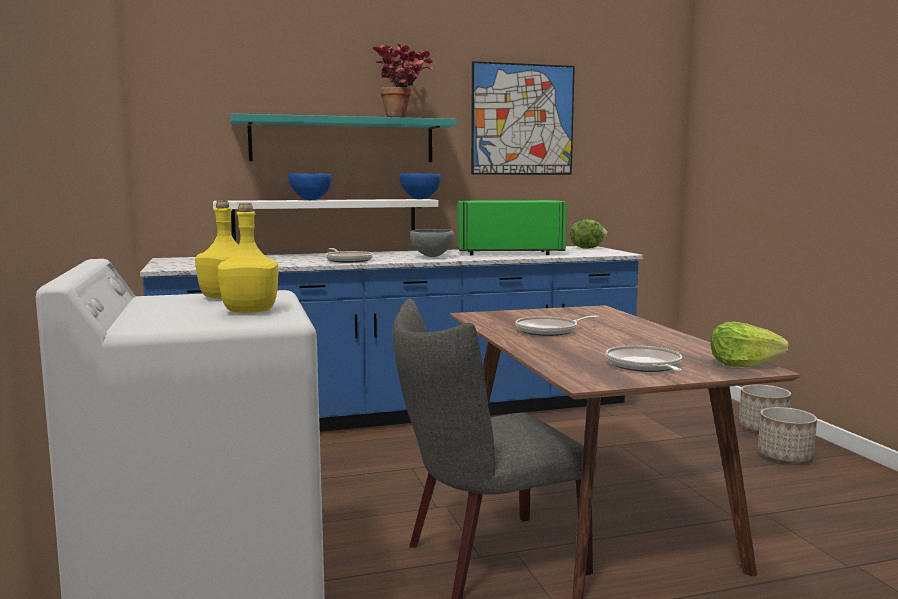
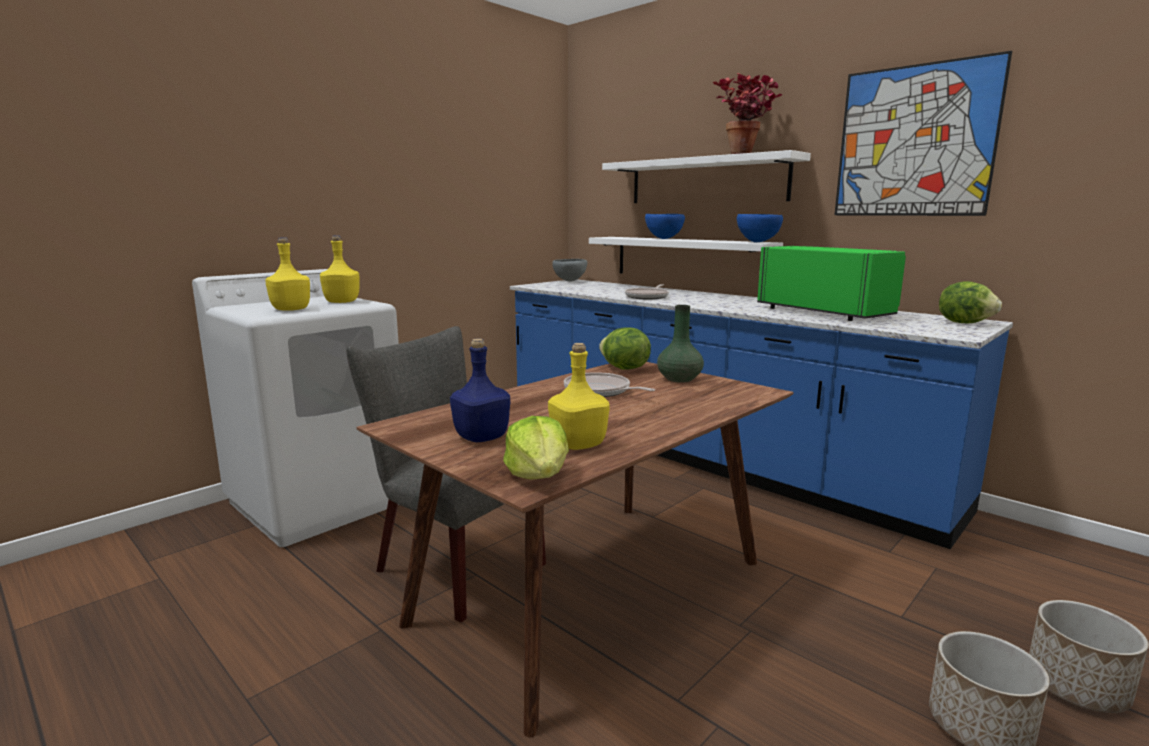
camera: 60 degrees right, 5 degrees up
(343, 140) = (706, 181): turquoise shelf -> white shelf
(431, 257) = (723, 304): grey bowl -> grey bowl (570, 281)
(486, 318) = (624, 369): none -> lettuce
(541, 314) = (680, 379): none -> green vase
(644, 366) = (481, 437): frying pan -> blue bottle
(684, 351) = (577, 445): none -> yellow bottle

